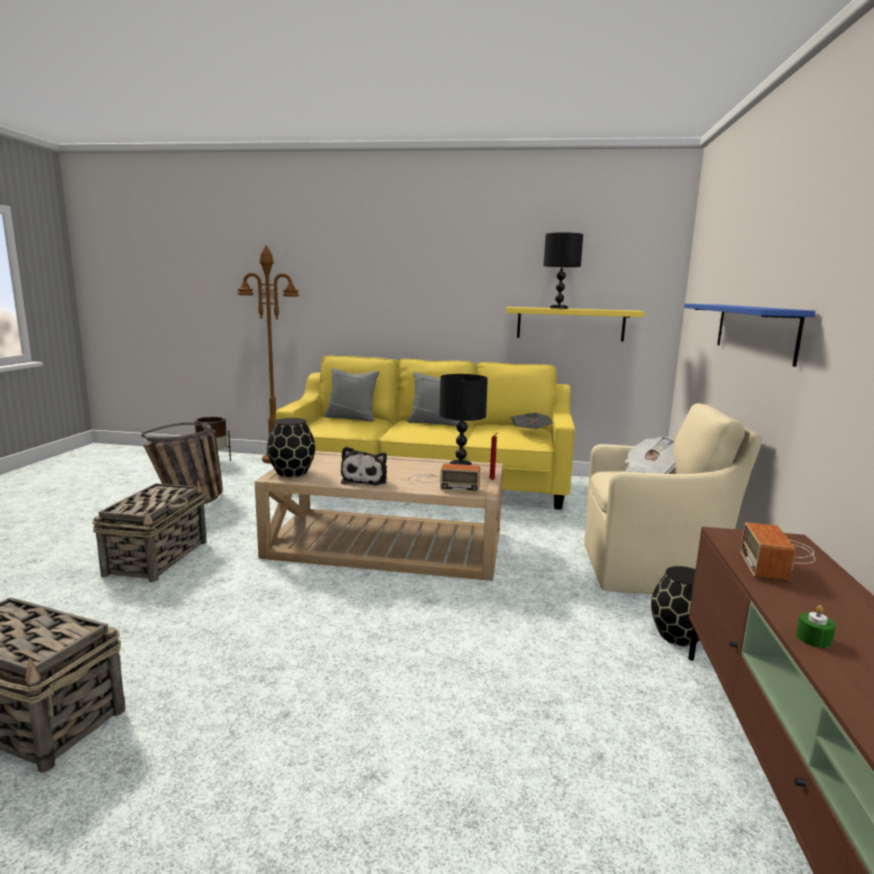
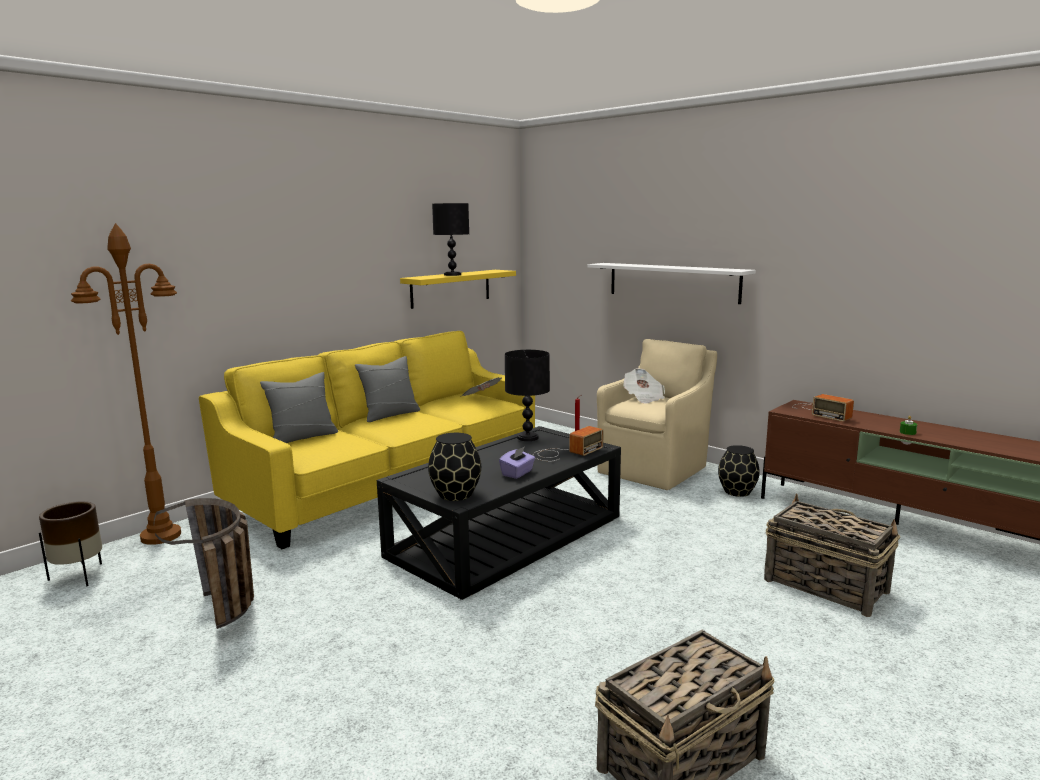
camera: 55 degrees left, 0 degrees up
(158, 557) = (383, 659): basket -> basket (824, 585)
(365, 480) = (517, 473): plush toy -> purple tissue box
(386, 544) = (506, 535): beige coffee table -> black coffee table
(754, 330) = (672, 282): blue shelf -> white shelf

